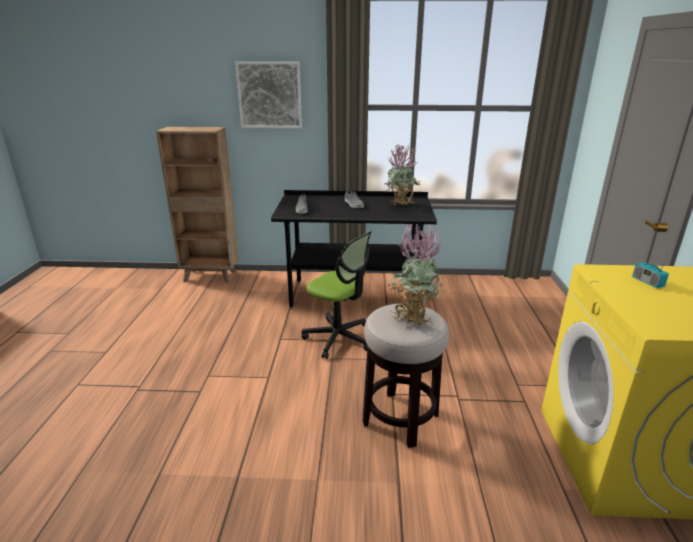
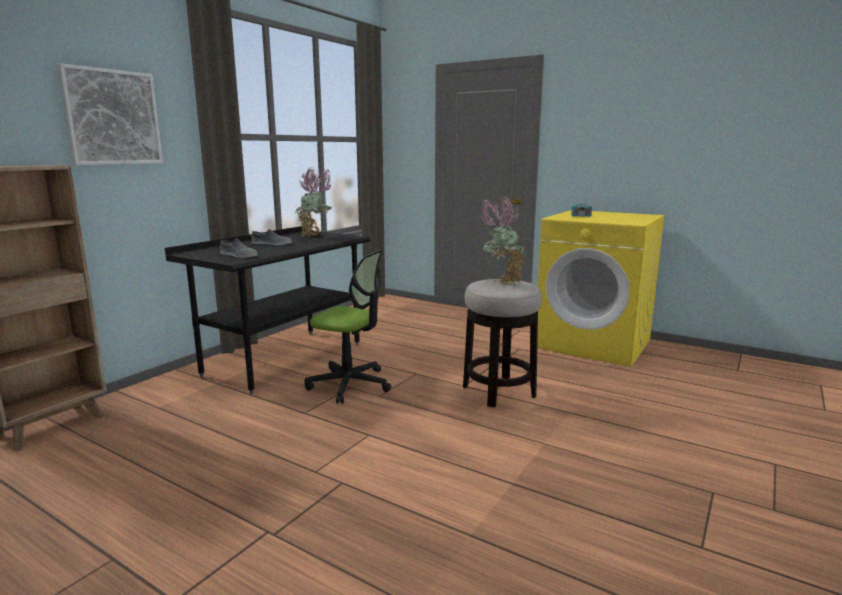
camera: 60 degrees left, 10 degrees down
(338, 338) = (350, 384): office chair -> office chair turned 45 degrees clockwise

